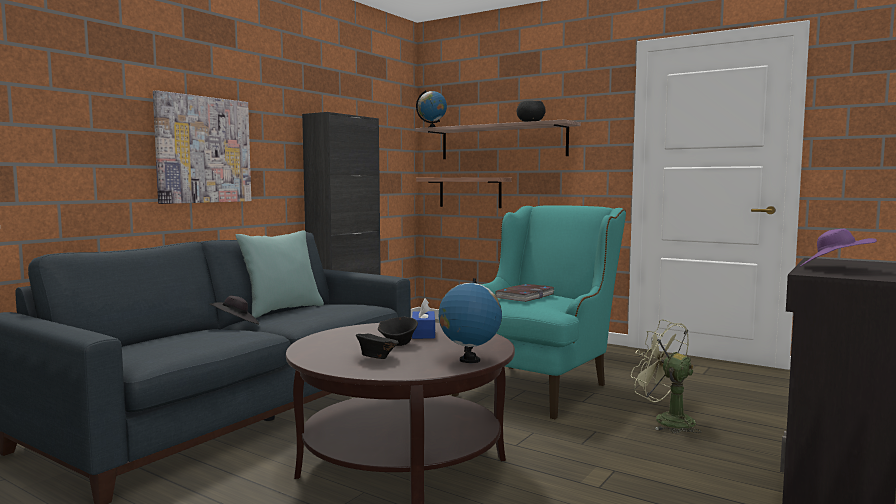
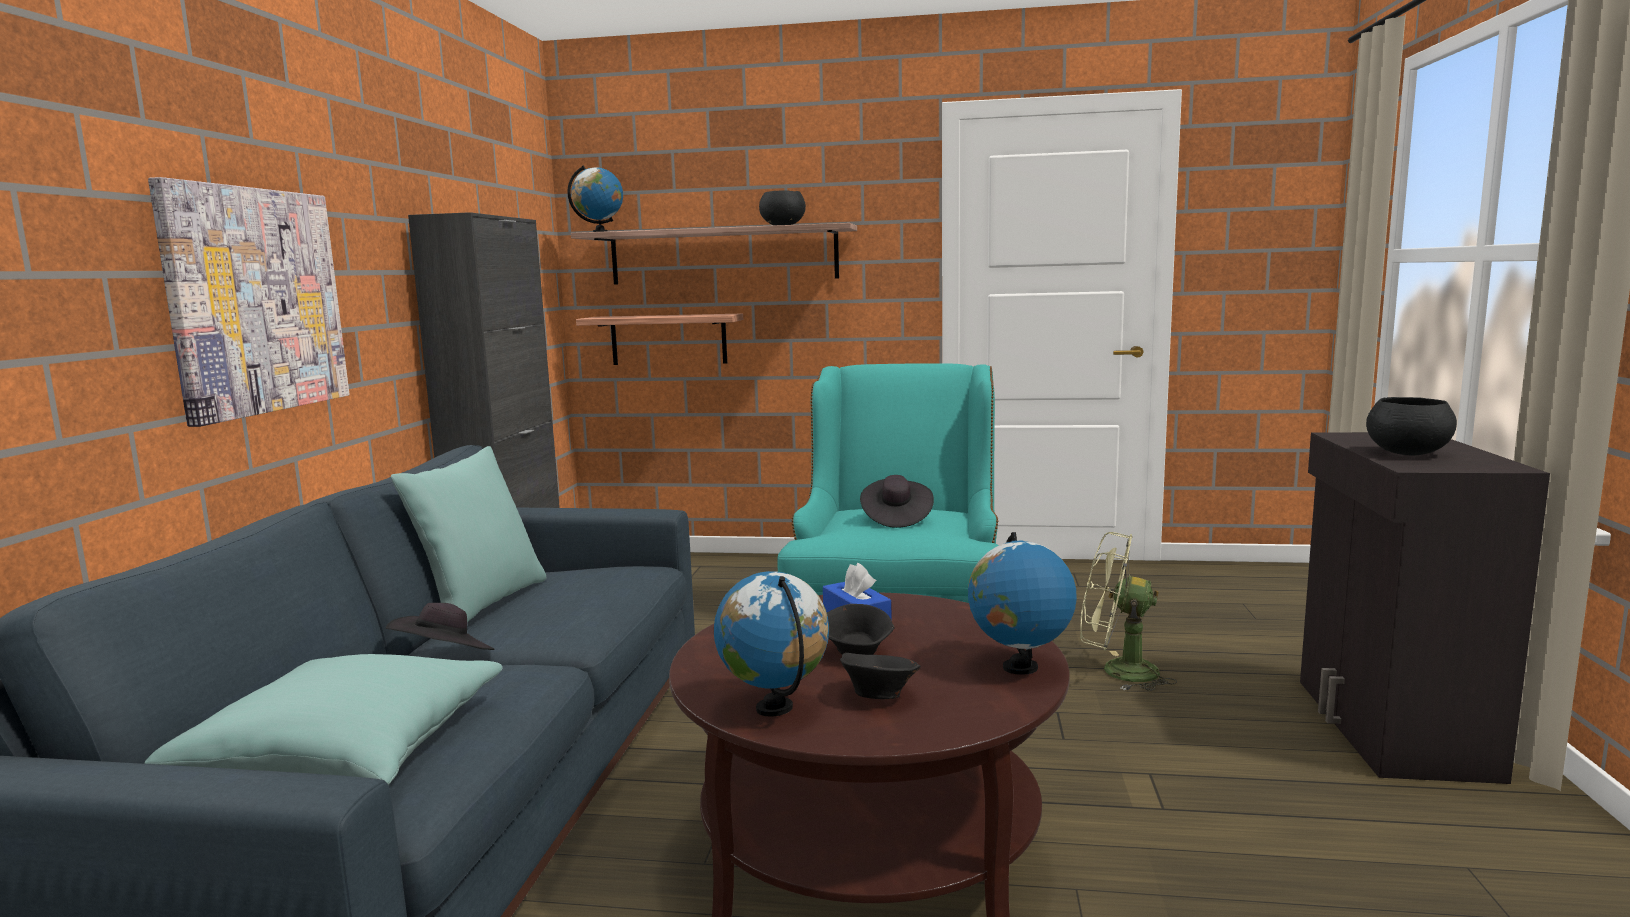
camera: 25 degrees left, 5 degrees up
(152, 345) = (348, 752): none -> turquoise pillow
(322, 354) = (775, 708): none -> globe
(525, 296) = (896, 518): book -> black hat
(834, 268) = (1407, 453): purple hat -> black bowl

